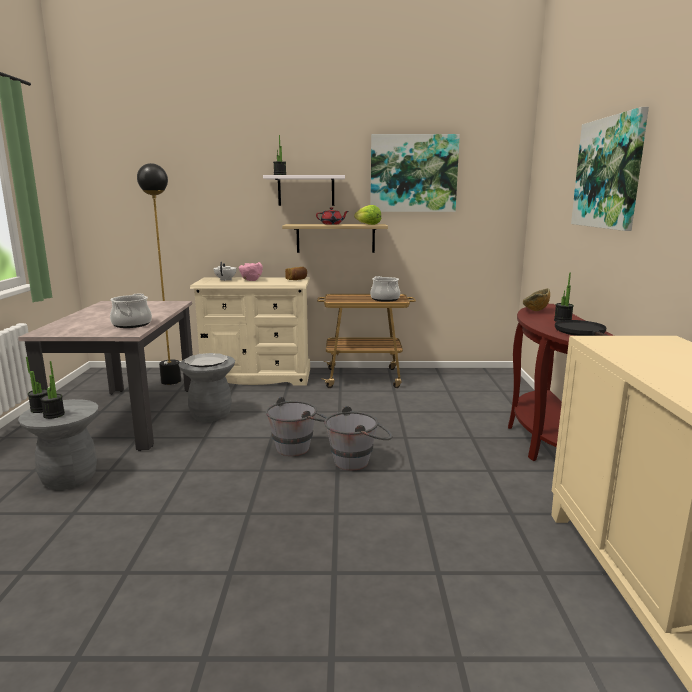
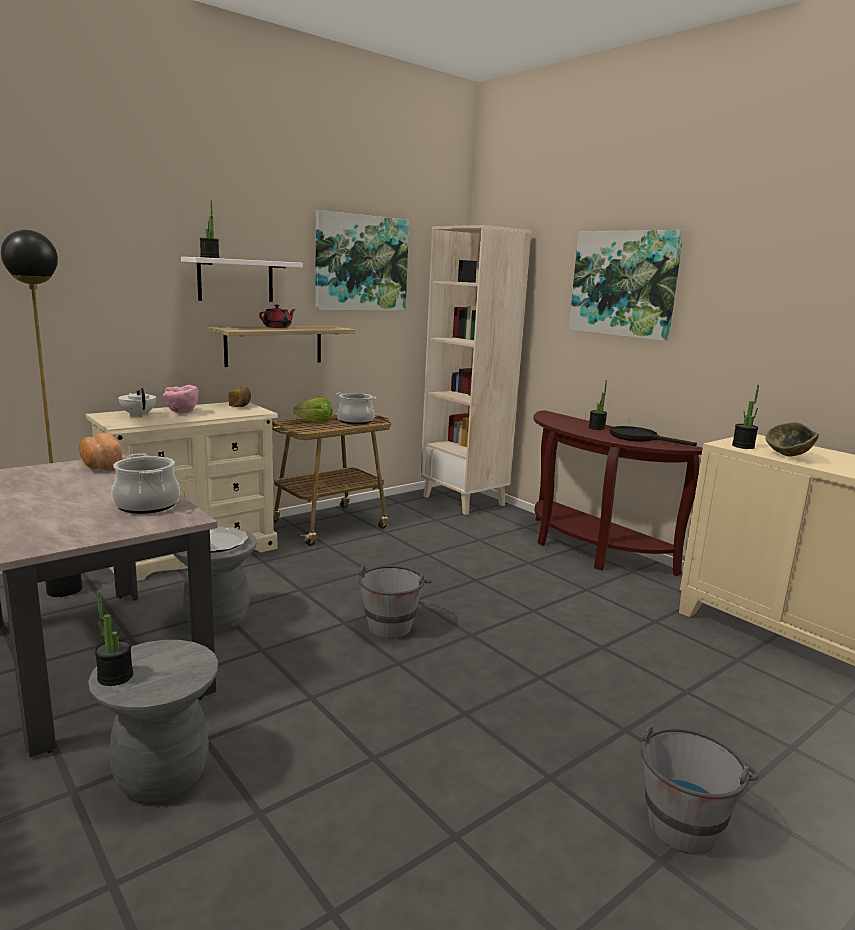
camera: 40 degrees left, 0 degrees up
(54, 415) = (159, 676): potted plant -> potted plant (743, 446)
(164, 304) = (100, 466): none -> bread
(358, 461) = (474, 618): grey bucket -> grey bucket (685, 819)
(368, 224) = (322, 327): lettuce -> lettuce (315, 421)
(497, 382) = (464, 501): none -> beige bookcase
(534, 311) = (553, 420): bowl -> bowl (789, 457)

